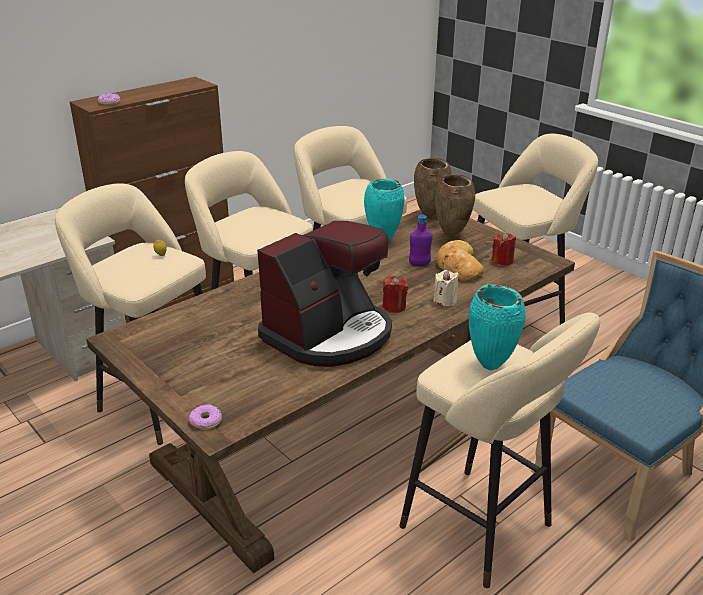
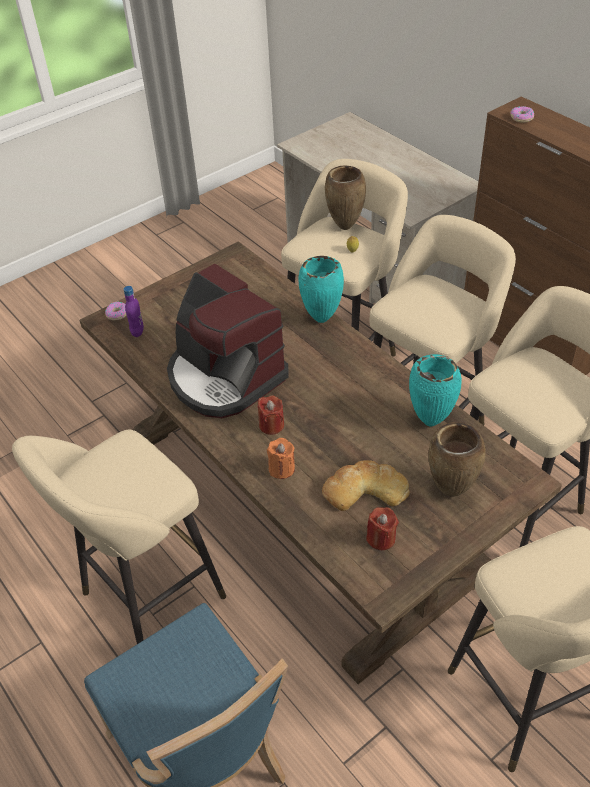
camera: 95 degrees right, 15 degrees up
(419, 264) = (367, 452): purple bottle -> purple bottle (137, 331)
(430, 217) = (509, 474): brown vase -> brown vase (344, 227)
(445, 300) = (281, 468): beige candle -> orange candle
(491, 366) = (121, 476): turquoise vase -> turquoise vase (321, 320)

